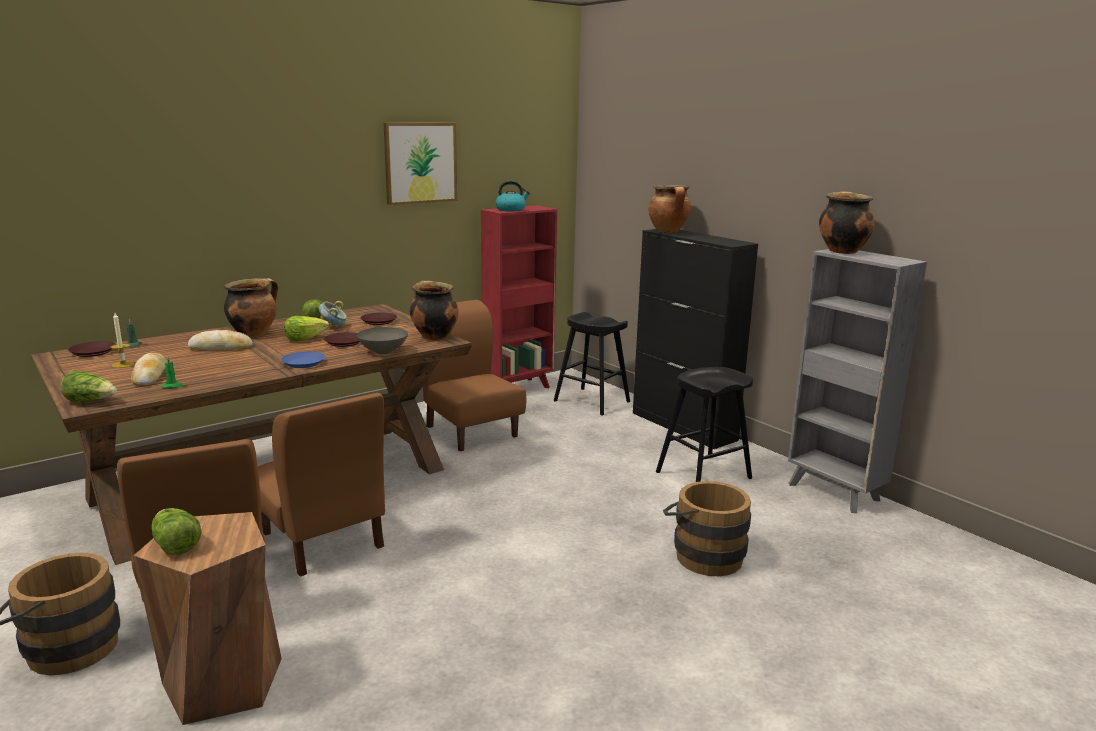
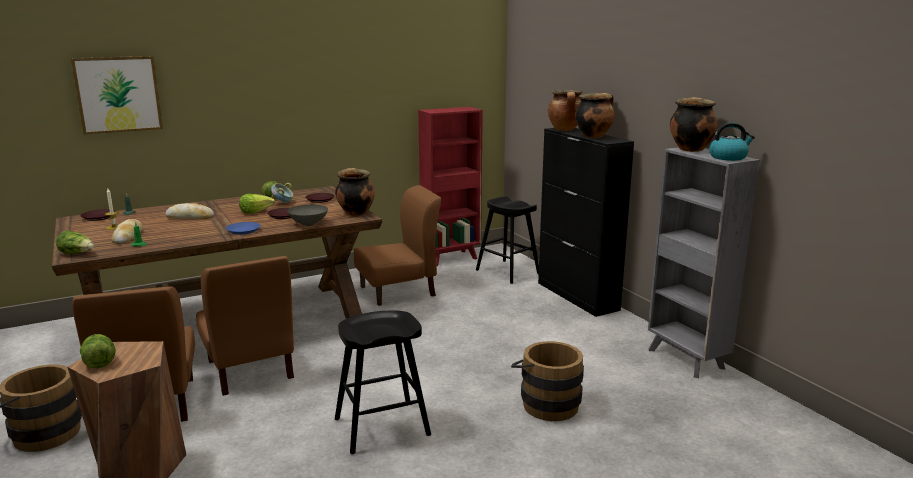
camera: 10 degrees right, 0 degrees up
(254, 333) = (220, 207): cooking pot -> cooking pot (593, 136)
(420, 163) = (366, 72): picture -> picture (118, 94)
(471, 431) = (398, 291): brown chair -> brown chair turned 90 degrees clockwise
(511, 209) = (442, 110): kettle -> kettle (728, 157)
(703, 475) = (576, 338): black stool -> black stool (381, 427)

